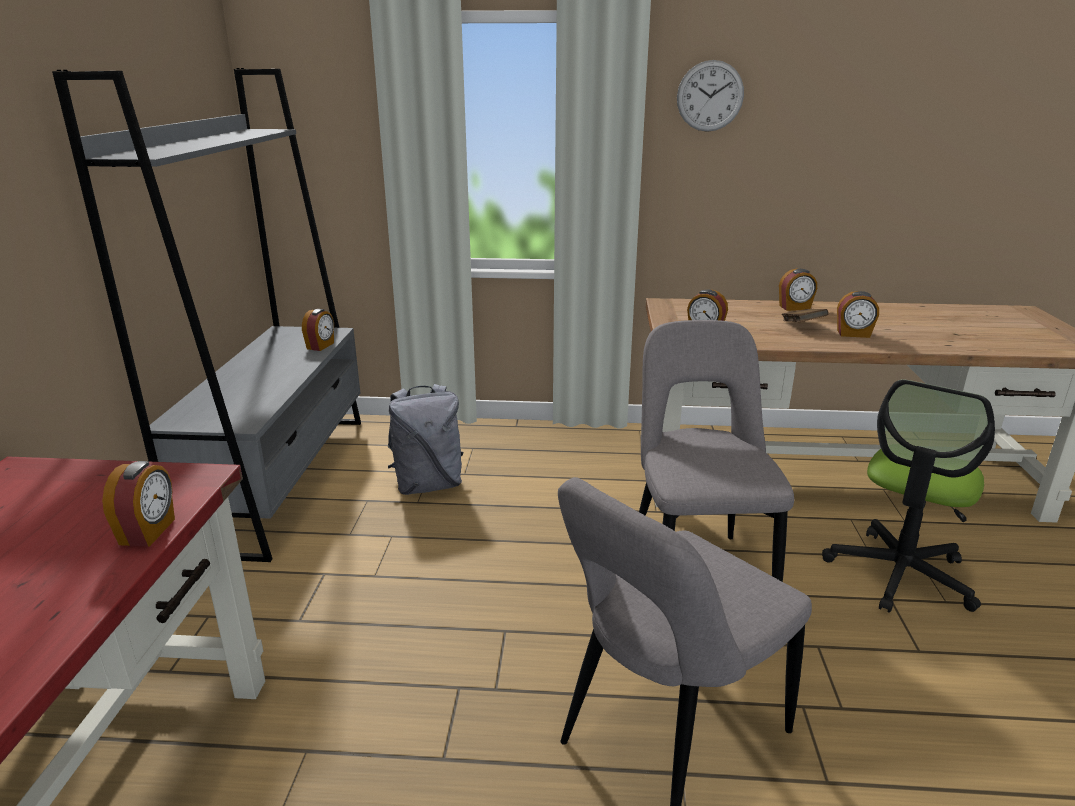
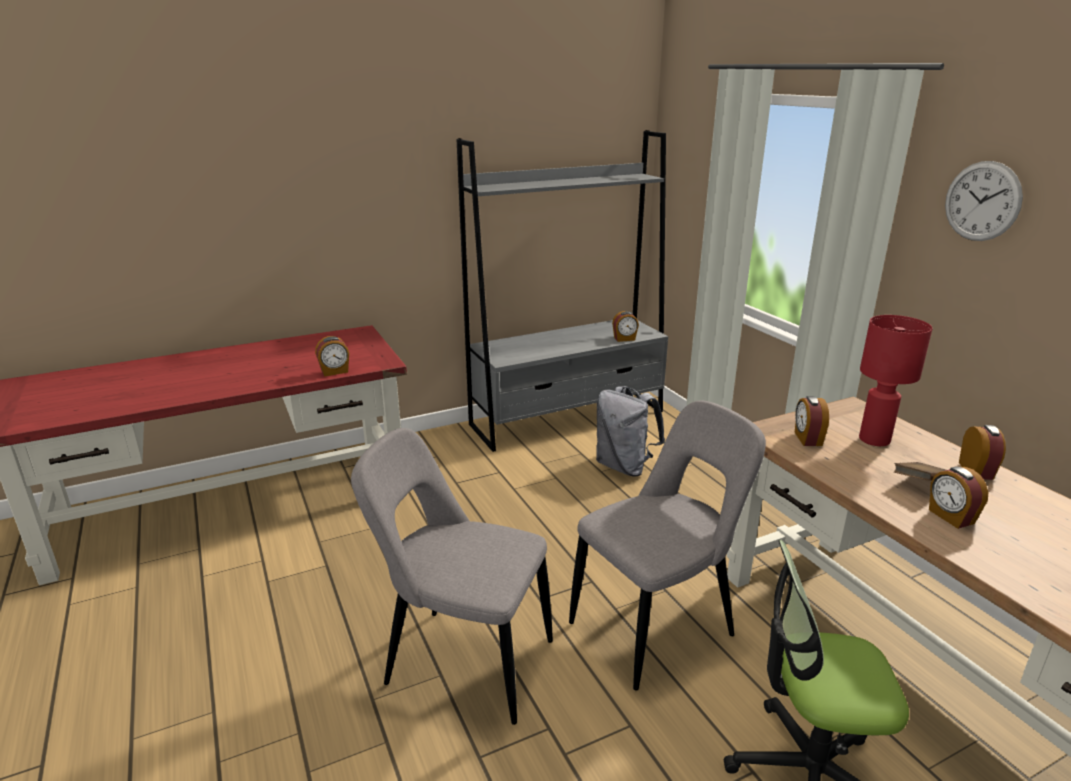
camera: 60 degrees right, 0 degrees up
(727, 315) = (875, 440): none -> red table lamp
(795, 308) = (976, 471): alarm clock -> alarm clock turned 135 degrees counterclockwise

